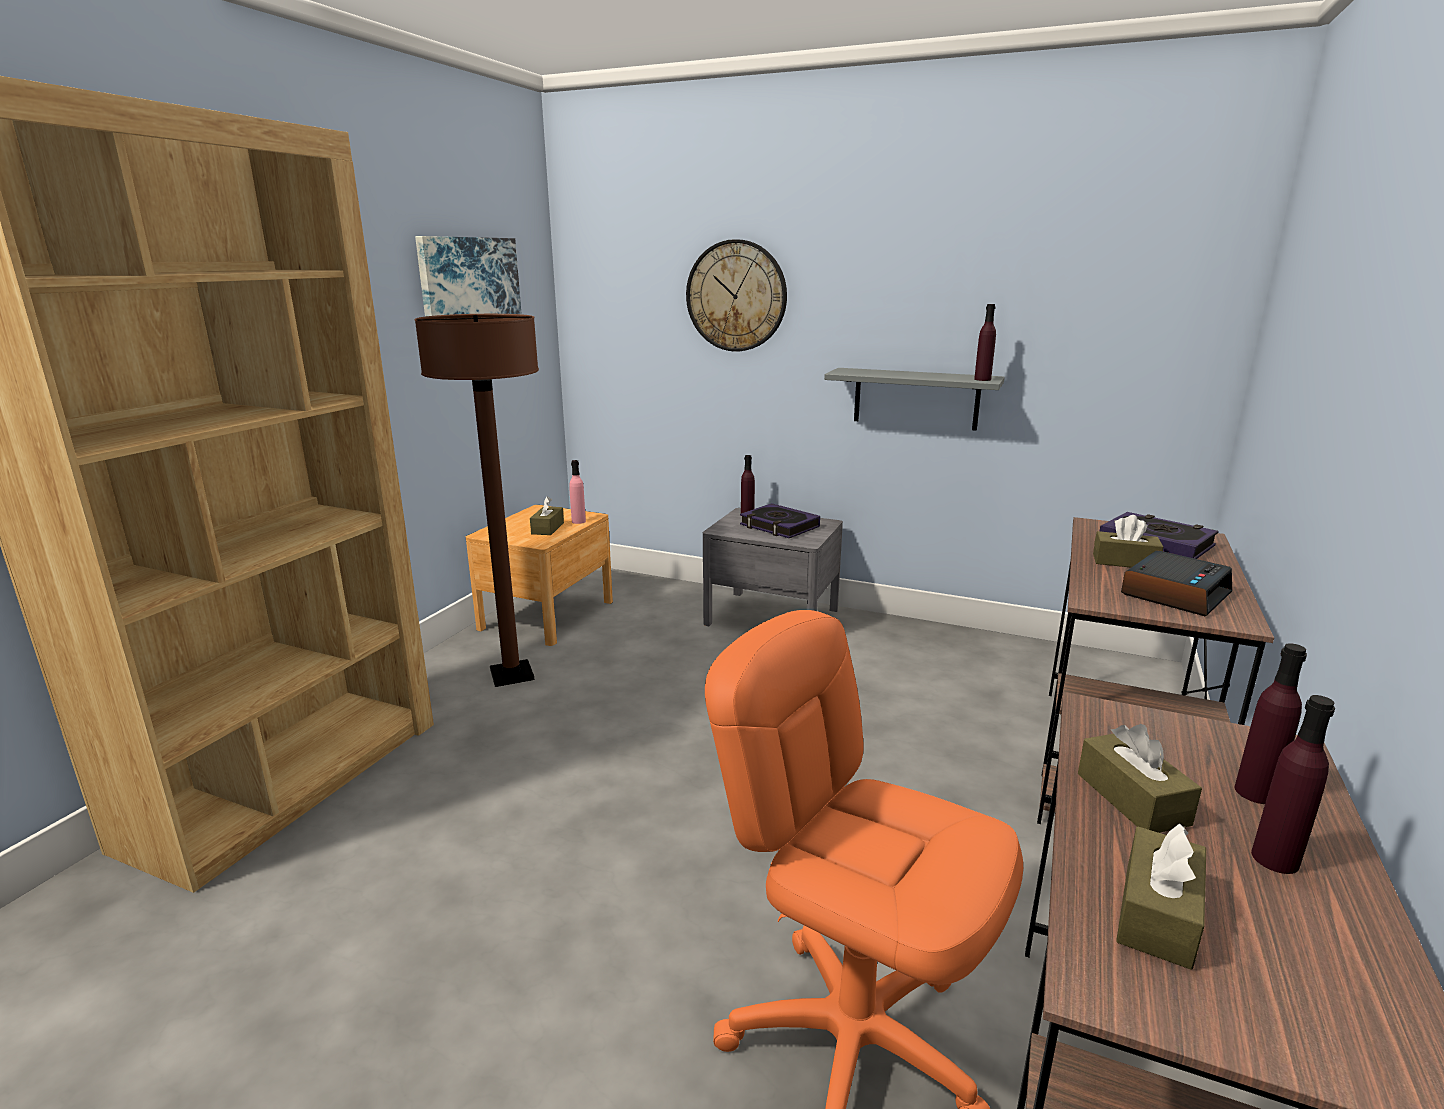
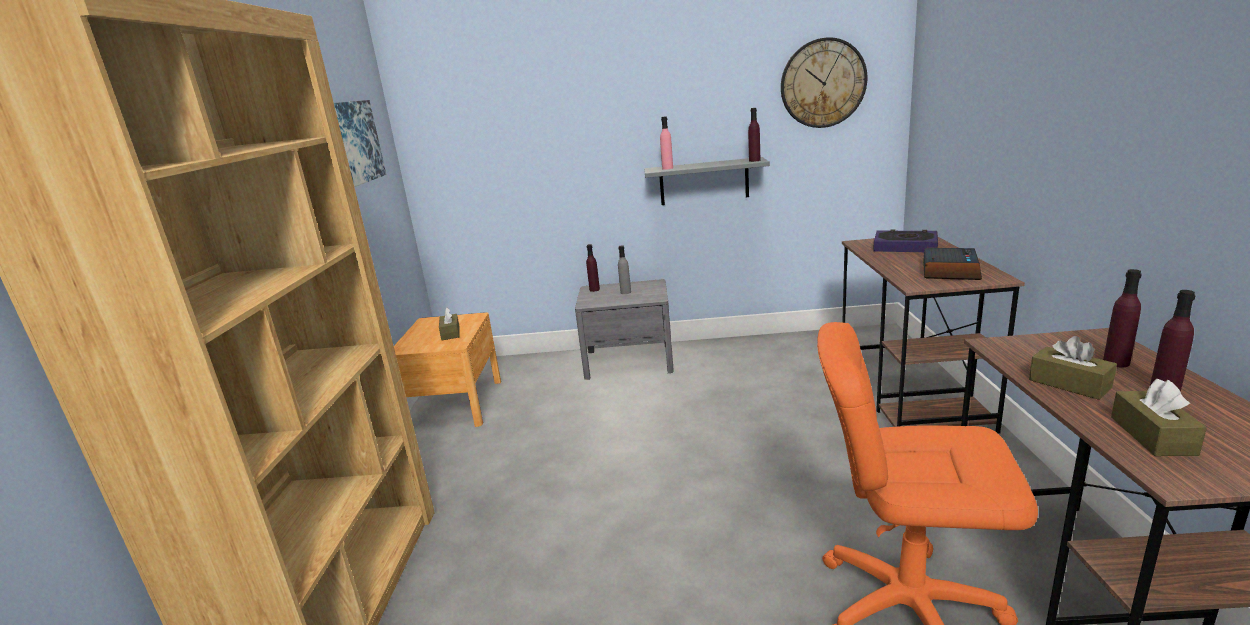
camera: 20 degrees left, 0 degrees up
(512, 675) = (467, 456): brown floor lamp -> none
(578, 521) = (470, 322): pink bottle -> pink bottle (667, 168)
(736, 296) = (557, 125): wall clock -> wall clock (823, 83)
(779, 526) = (625, 292): book -> grey bottle
(1124, 562) = (902, 260): brown tissue box -> none

